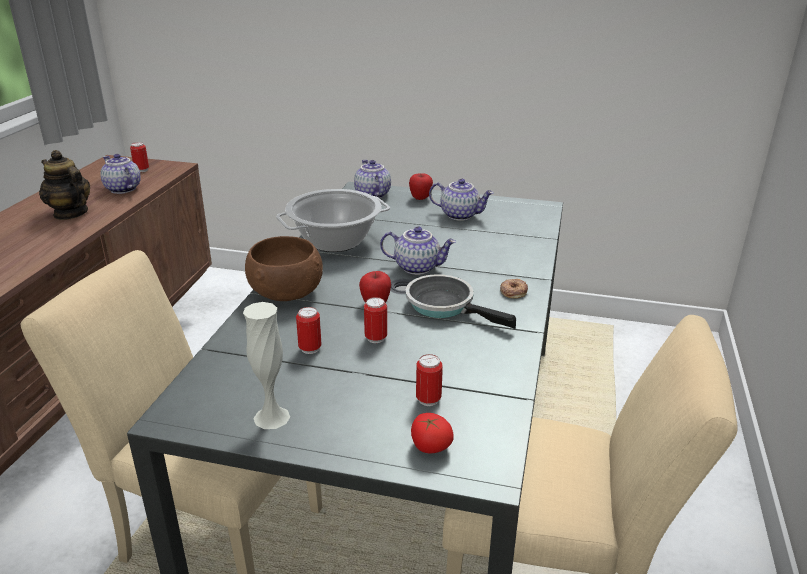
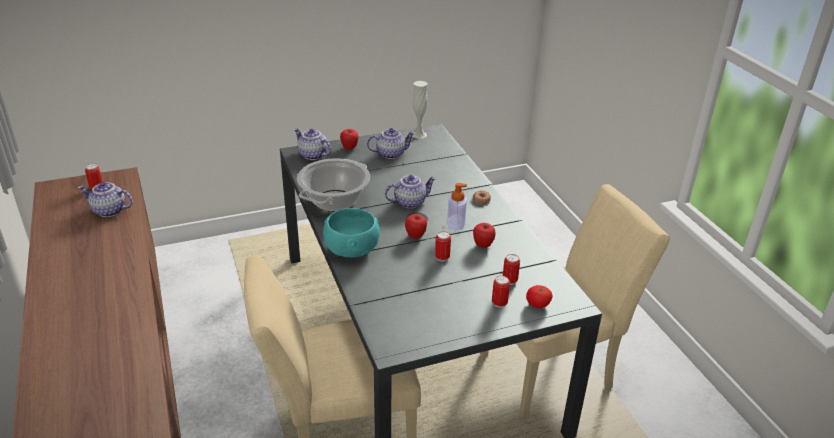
camera: 35 degrees left, 5 degrees up
(70, 213) = (98, 247): teapot -> none
(271, 417) = (444, 325): white vase -> white vase (419, 134)
(286, 292) = (351, 249): brown bowl -> turquoise bowl
(310, 348) = (414, 279): can -> can (499, 303)
(445, 305) = (456, 222): frying pan -> soap dispenser
(447, 343) = (483, 245): none -> apple

